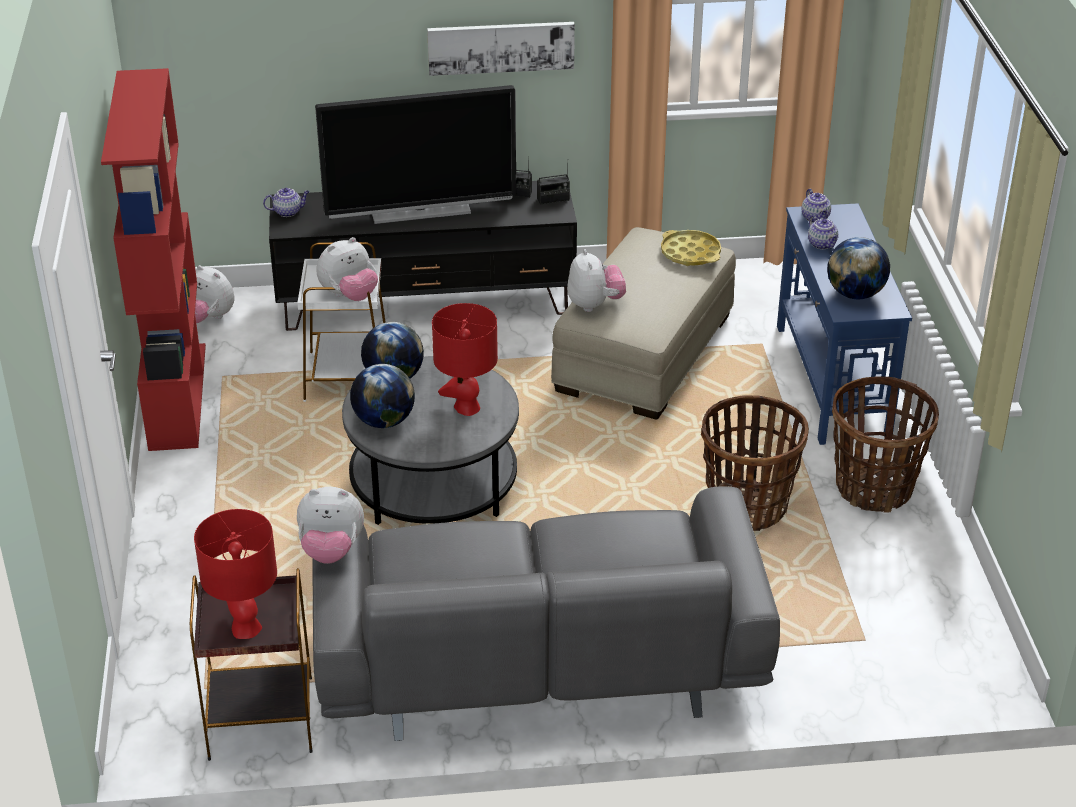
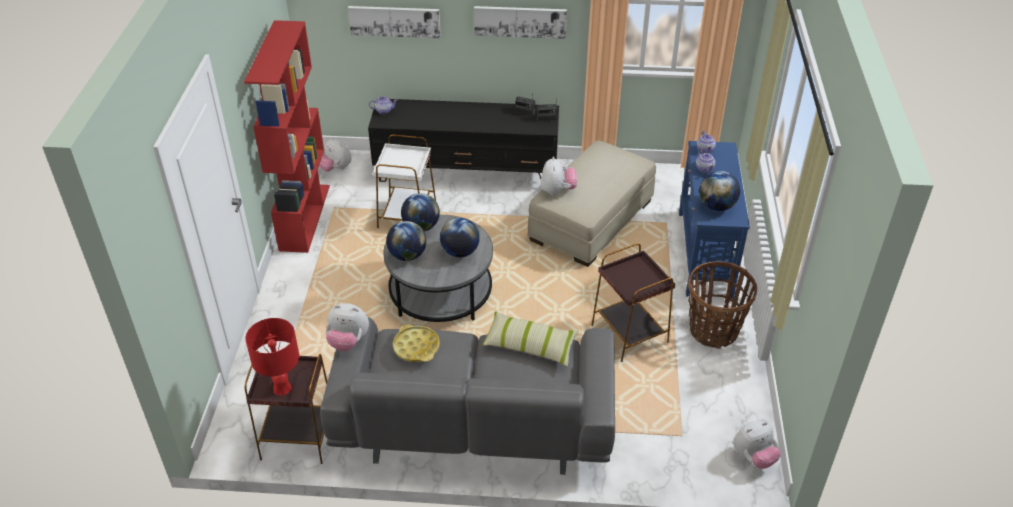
camera: 10 degrees right, 5 degrees up
(298, 63) = (395, 21): none -> picture
(349, 296) = (406, 170): plush toy -> plush toy (753, 457)
(420, 210) = (463, 118): television -> none
(466, 407) = (460, 252): red table lamp -> globe
(616, 525) = (530, 345): none -> pillow
(690, 253) = (626, 162): yellow tray -> yellow tray (416, 347)
(747, 507) = (629, 333): basket -> brown side table

